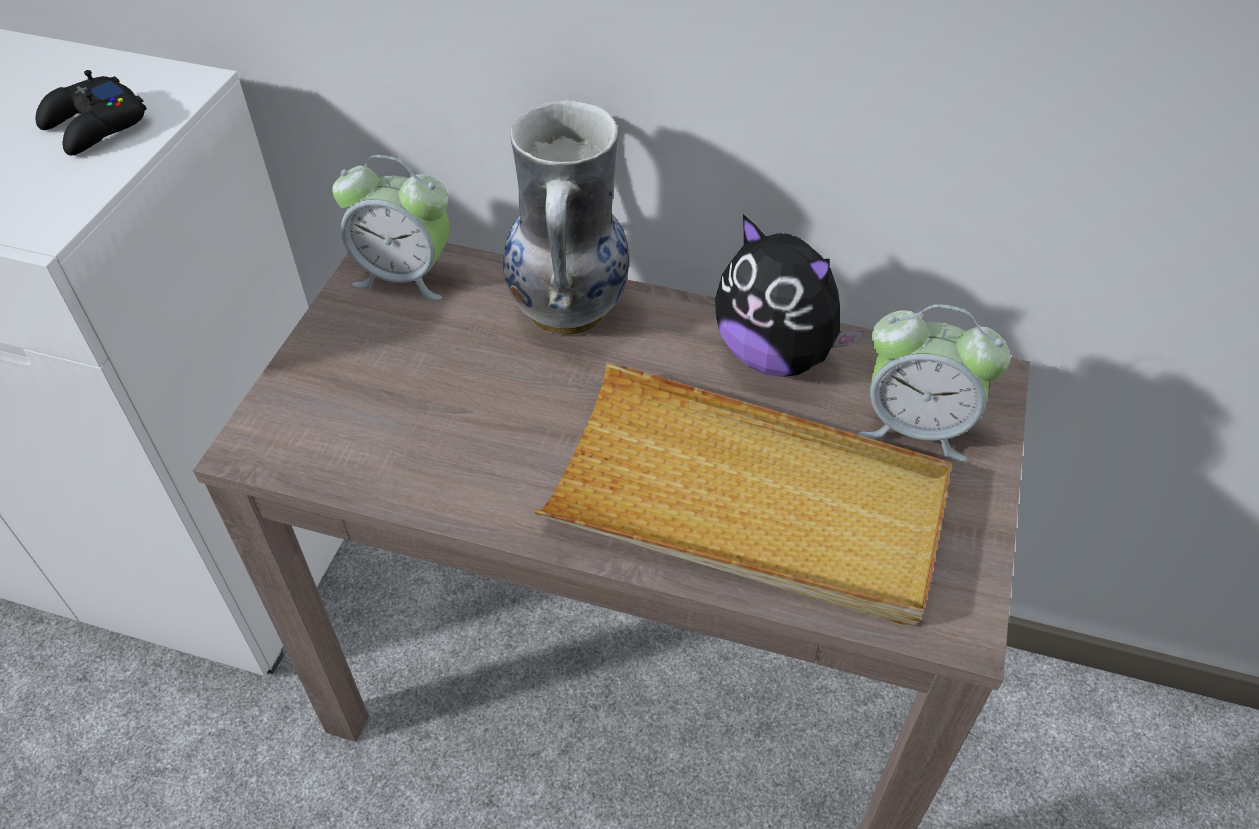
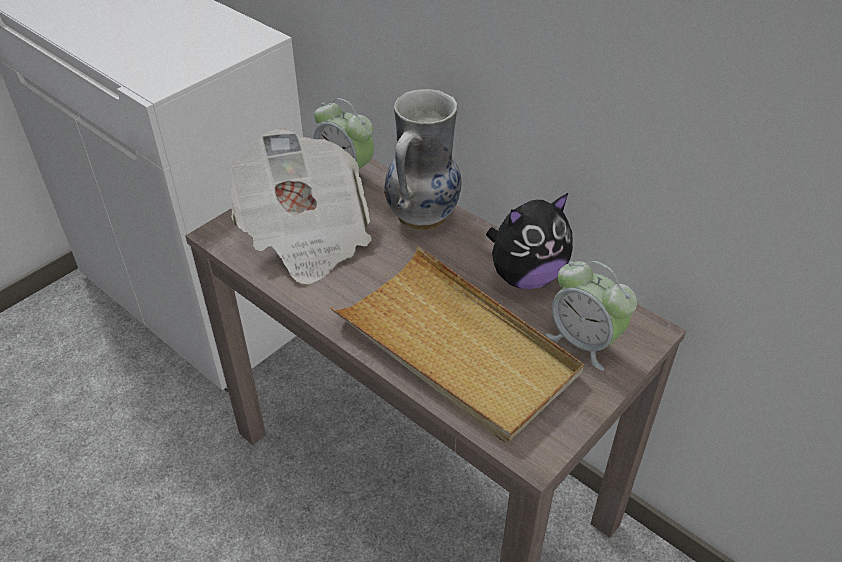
camera: 25 degrees right, 5 degrees down
(94, 126) = (207, 48): black game controller -> none
(402, 400) = (305, 235): none -> newspaper
(776, 355) = (526, 276): plush toy -> plush toy turned 90 degrees counterclockwise

